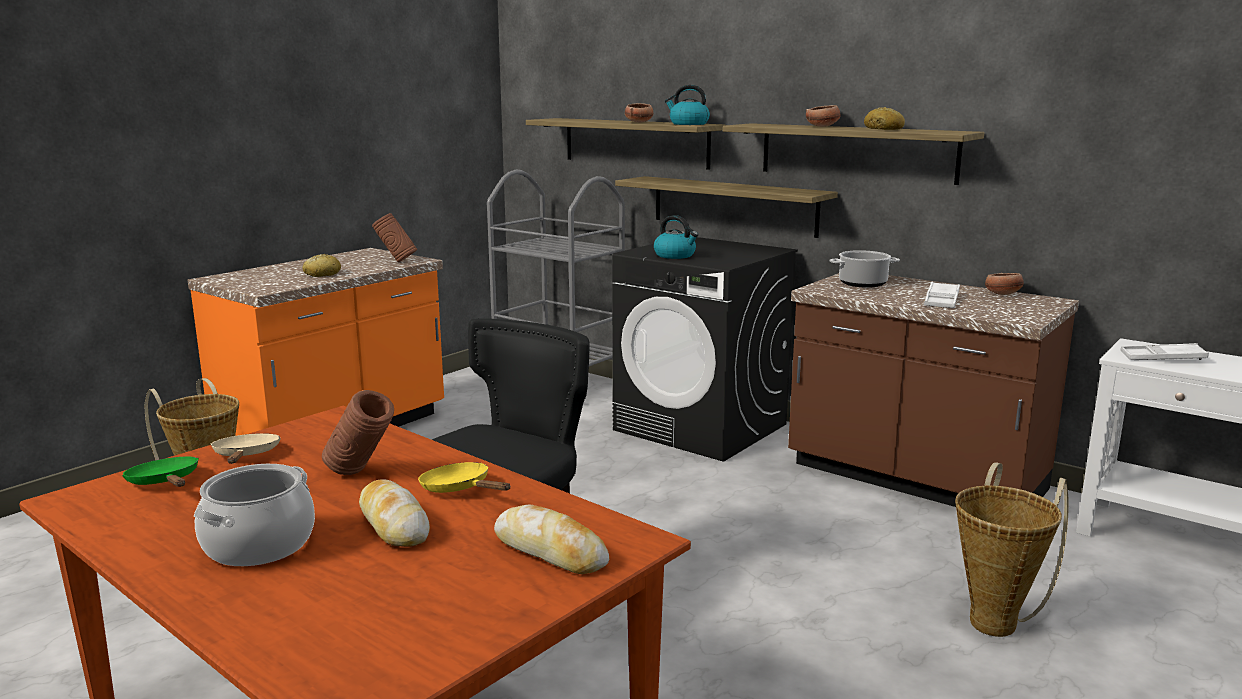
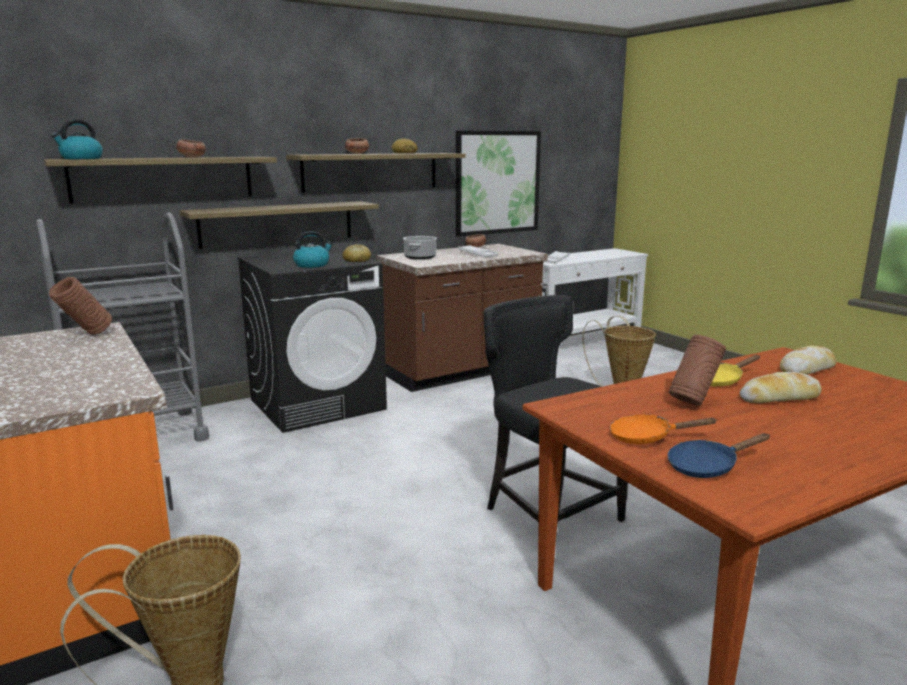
camera: 70 degrees left, 0 degrees up
(165, 482) = (707, 467): green frying pan -> blue frying pan
(246, 456) = (646, 437): beige frying pan -> orange frying pan
(258, 544) = (822, 432): cooking pot -> none
(322, 274) = (88, 364): bread -> bread (357, 260)
(688, 124) = (246, 156): kettle -> kettle (81, 158)
(1093, 190) = (497, 182): none -> picture

